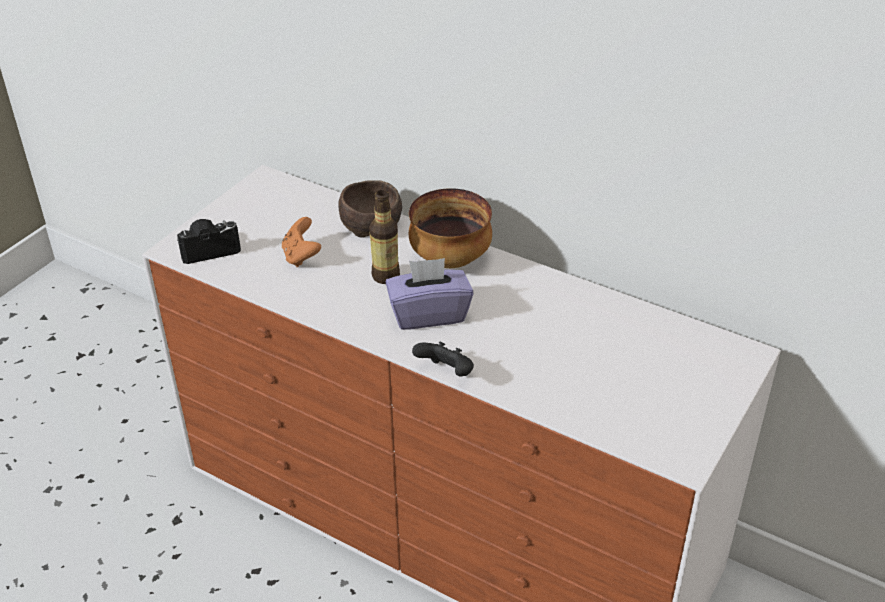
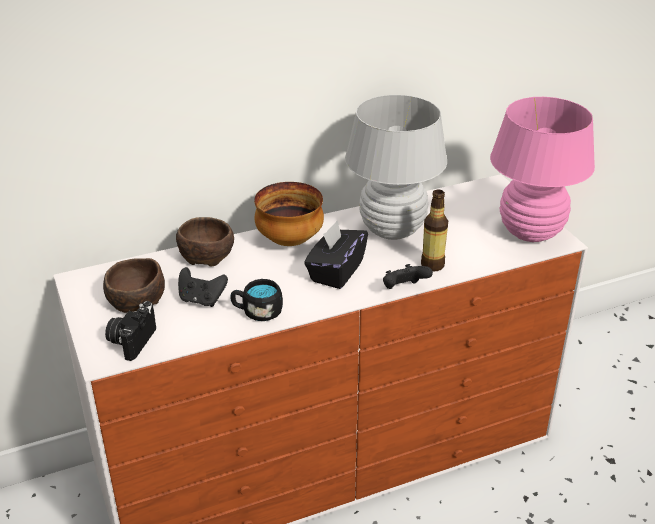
camera: 55 degrees left, 5 degrees down
(265, 223) = (135, 301): none -> brown bowl
(301, 256) = (201, 300): orange game controller -> black game controller
(314, 296) = (257, 312): none -> black mug
(386, 276) = (273, 272): bottle -> bottle (432, 265)
(429, 314) = (336, 272): purple tissue box -> black tissue box
(549, 317) = (392, 230): none -> white table lamp
(673, 426) = (531, 232): none -> pink table lamp

